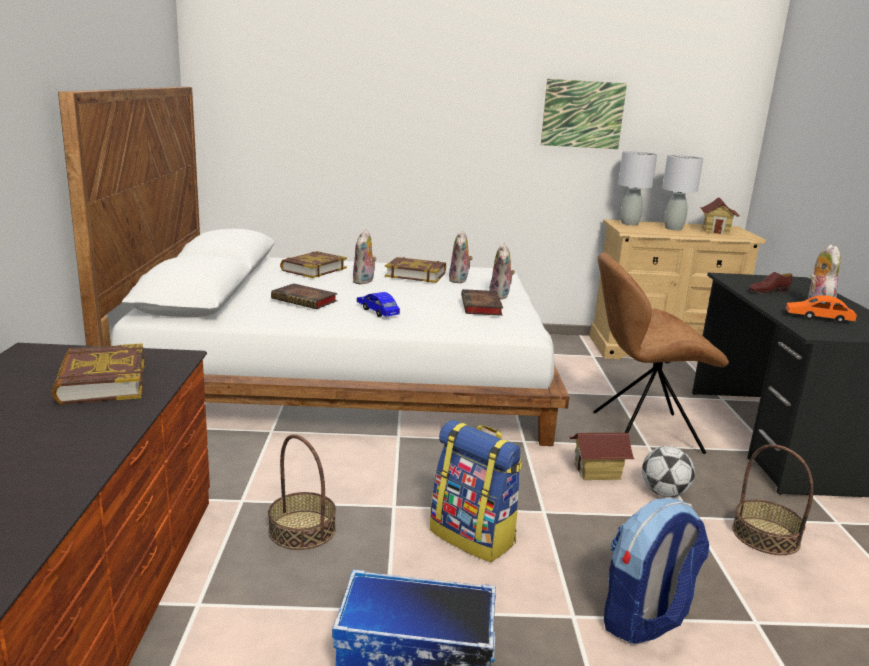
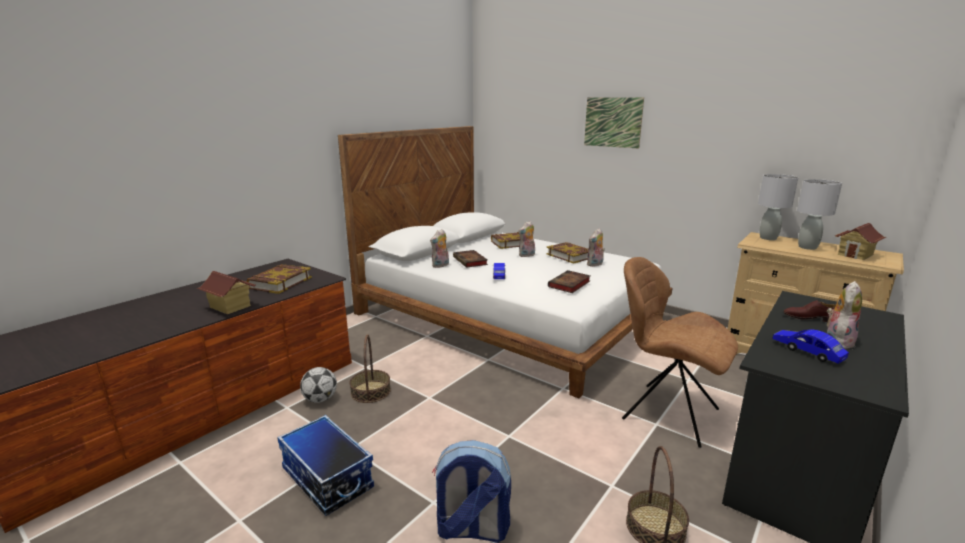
camera: 40 degrees right, 0 degrees up
(473, 537) = (446, 432): backpack -> none
(500, 296) = (603, 280): plush toy -> plush toy (440, 266)
(583, 114) = (735, 141): picture -> picture (613, 122)
(597, 472) = (585, 426): toy house -> toy house (230, 307)
(664, 493) = (615, 460): football -> football (320, 399)
(818, 318) = (807, 352): orange toy car -> blue toy car

